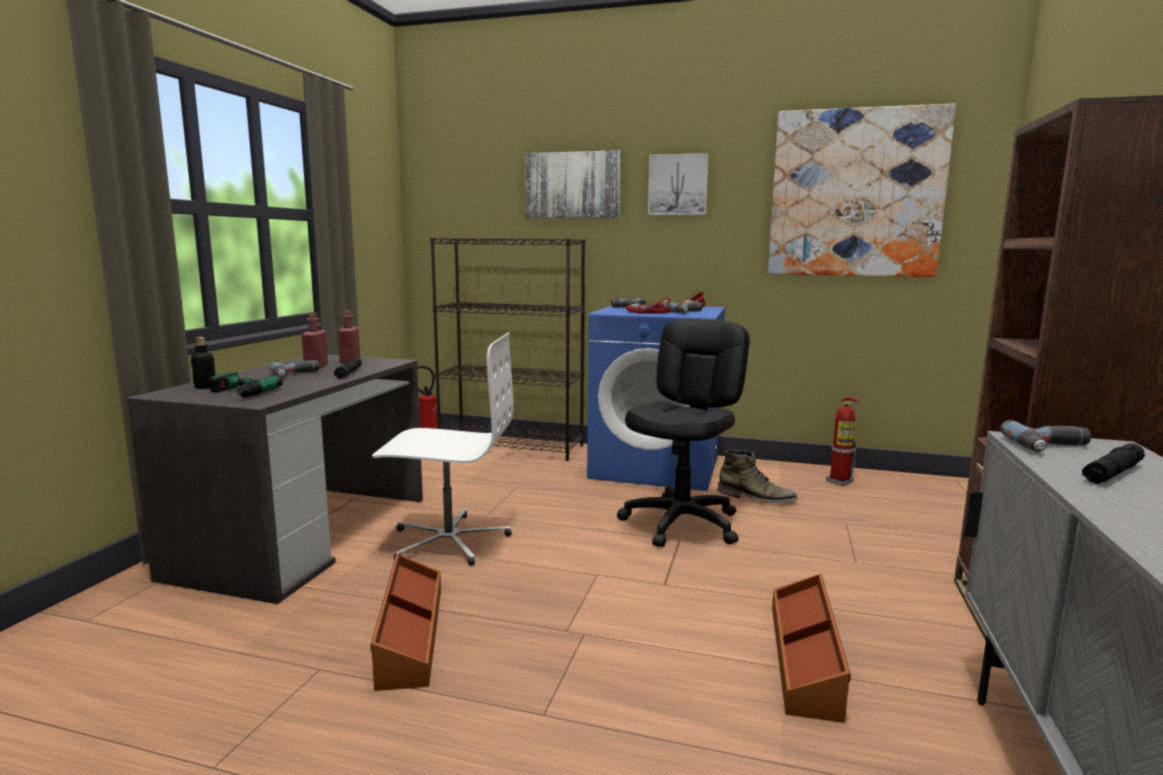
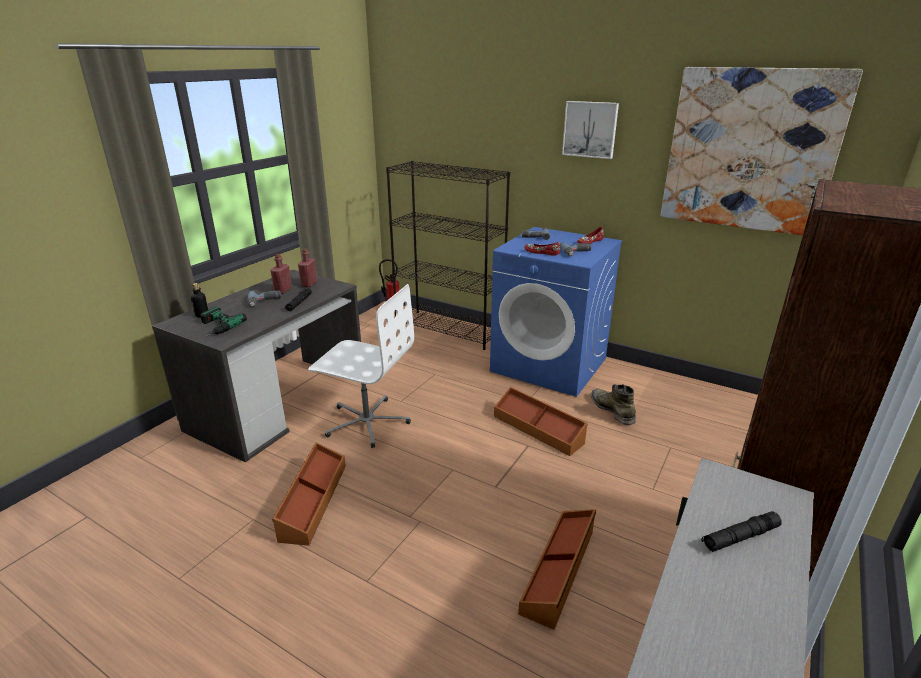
camera: 15 degrees right, 15 degrees up
(573, 185) = (503, 122): picture -> none
(682, 523) = (538, 429): black office chair -> brown storage box
(756, 498) = (612, 409): green boot -> green boot turned 150 degrees counterclockwise
(839, 482) = (694, 400): fire extinguisher -> none
(1051, 447) = (729, 491): power drill -> none

